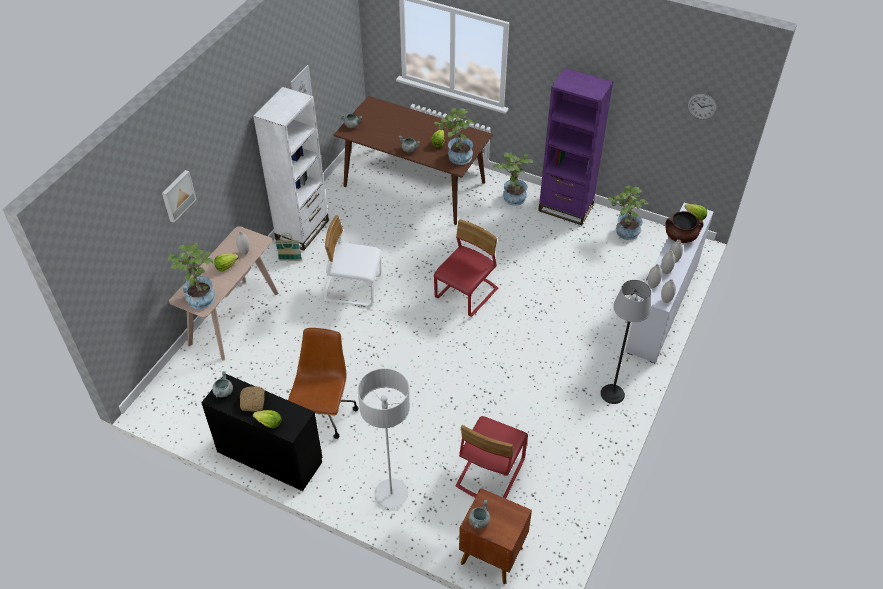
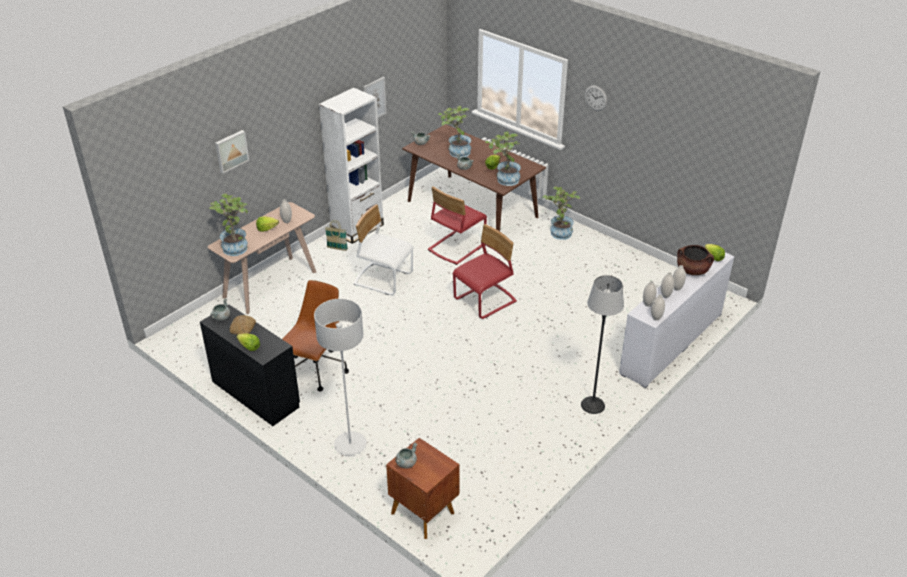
camera: 15 degrees right, 10 degrees down
(489, 473) = (448, 446): red chair -> red chair (456, 247)
(565, 208) = (607, 249): purple bookcase -> none
(624, 232) = (656, 276): potted plant -> potted plant (456, 152)
(702, 106) = (732, 151): wall clock -> wall clock (596, 98)

